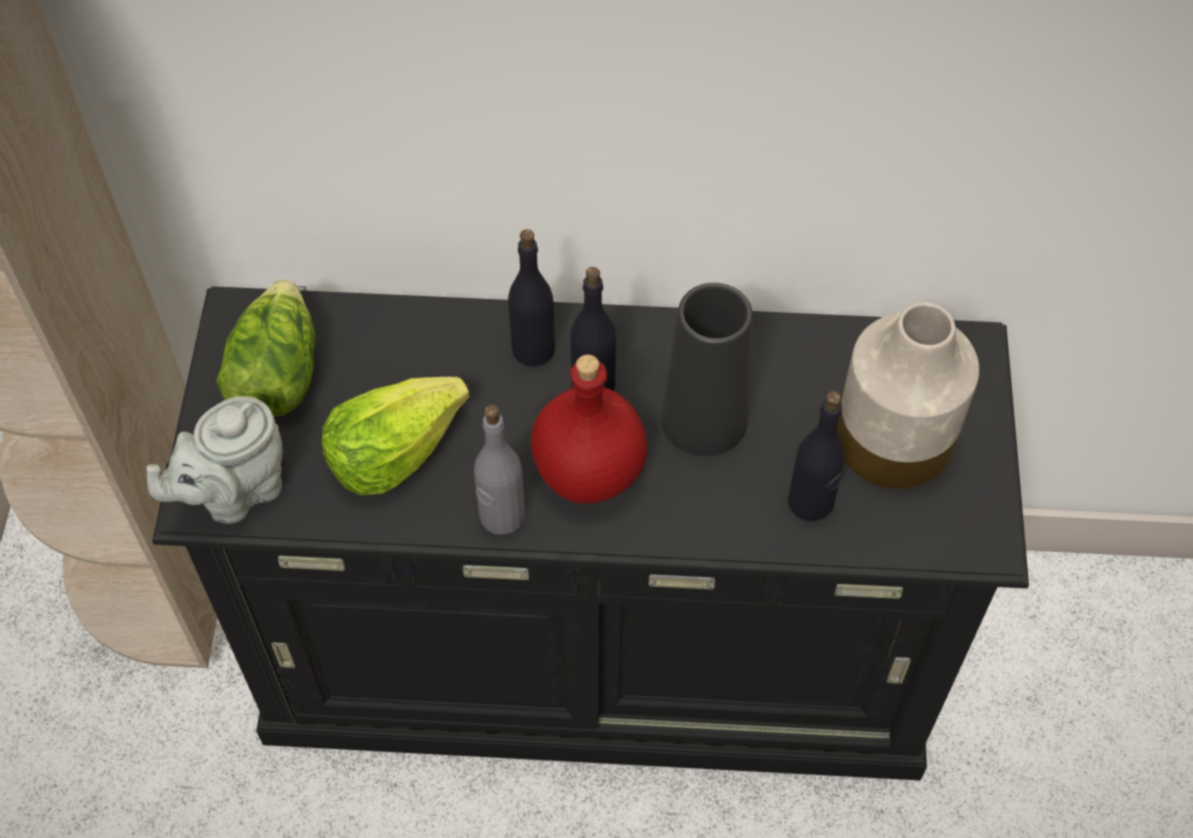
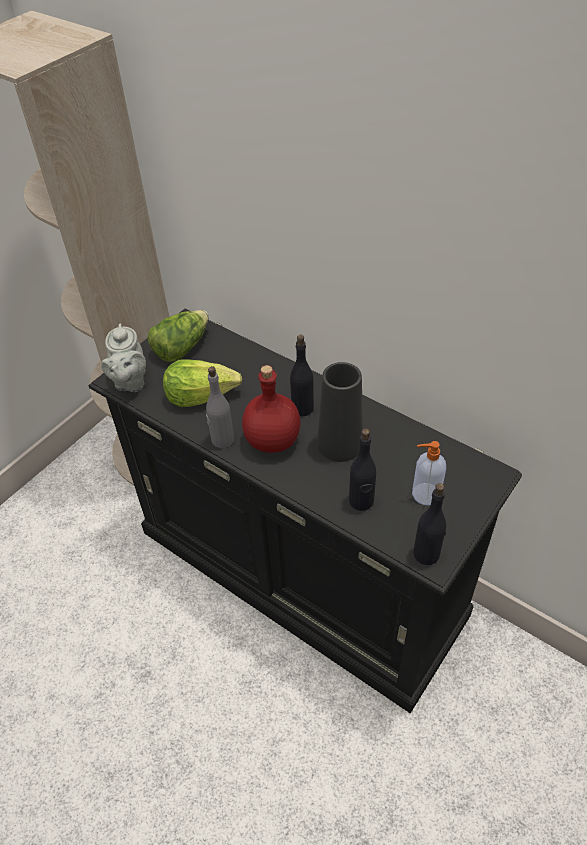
camera: 35 degrees right, 10 degrees down
(235, 492) = (130, 382): grey teapot -> grey teapot turned 90 degrees counterclockwise
(534, 348) = (289, 383): black bottle -> black bottle (427, 554)
(895, 437) = (424, 494): beige vase -> soap dispenser

